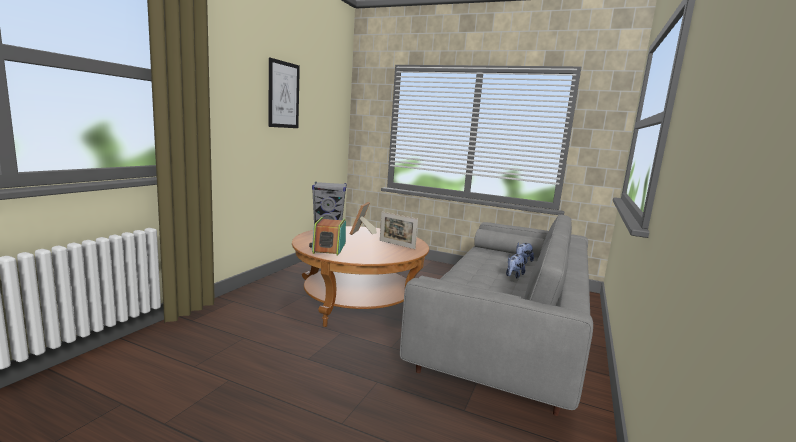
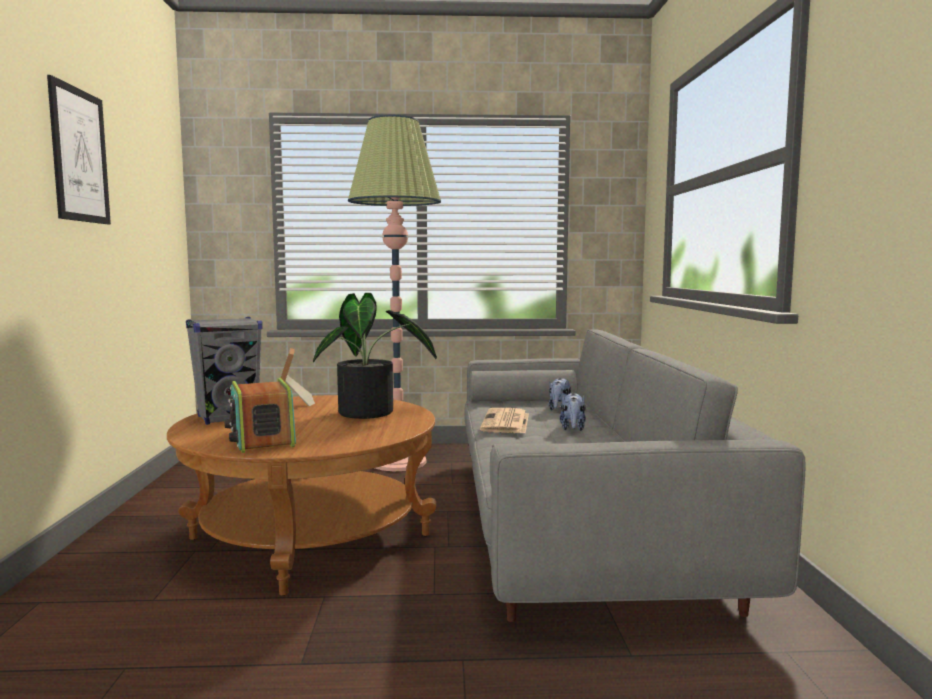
camera: 25 degrees left, 5 degrees down
(397, 244) = (372, 413): picture frame -> potted plant
(435, 273) = (398, 462): none -> floor lamp
(477, 264) = (506, 422): none -> newspaper

